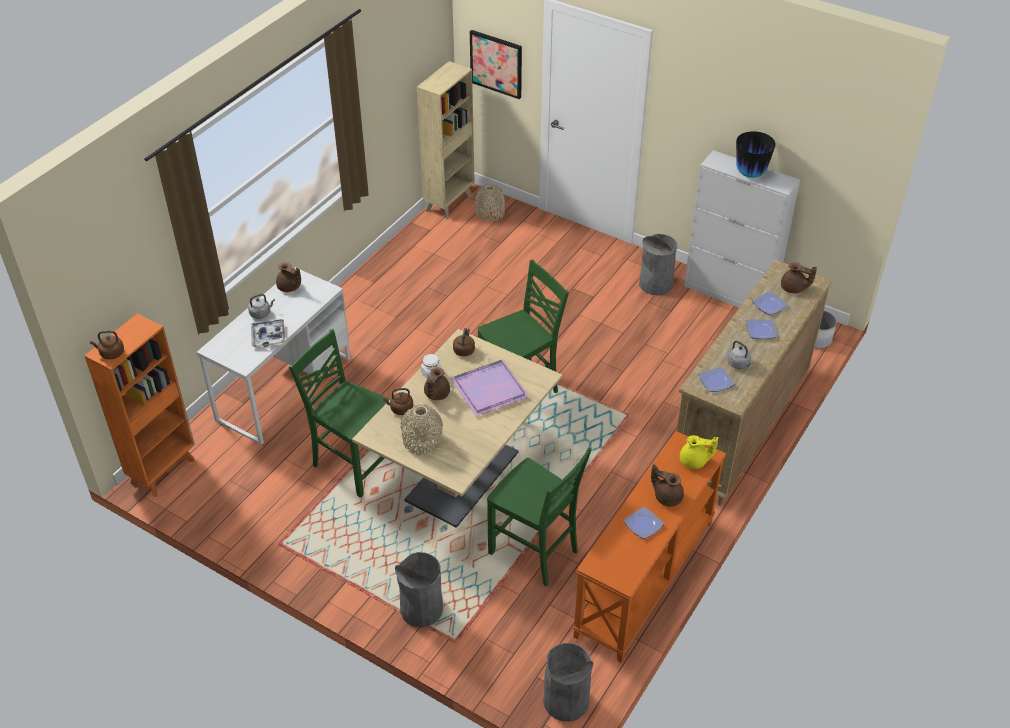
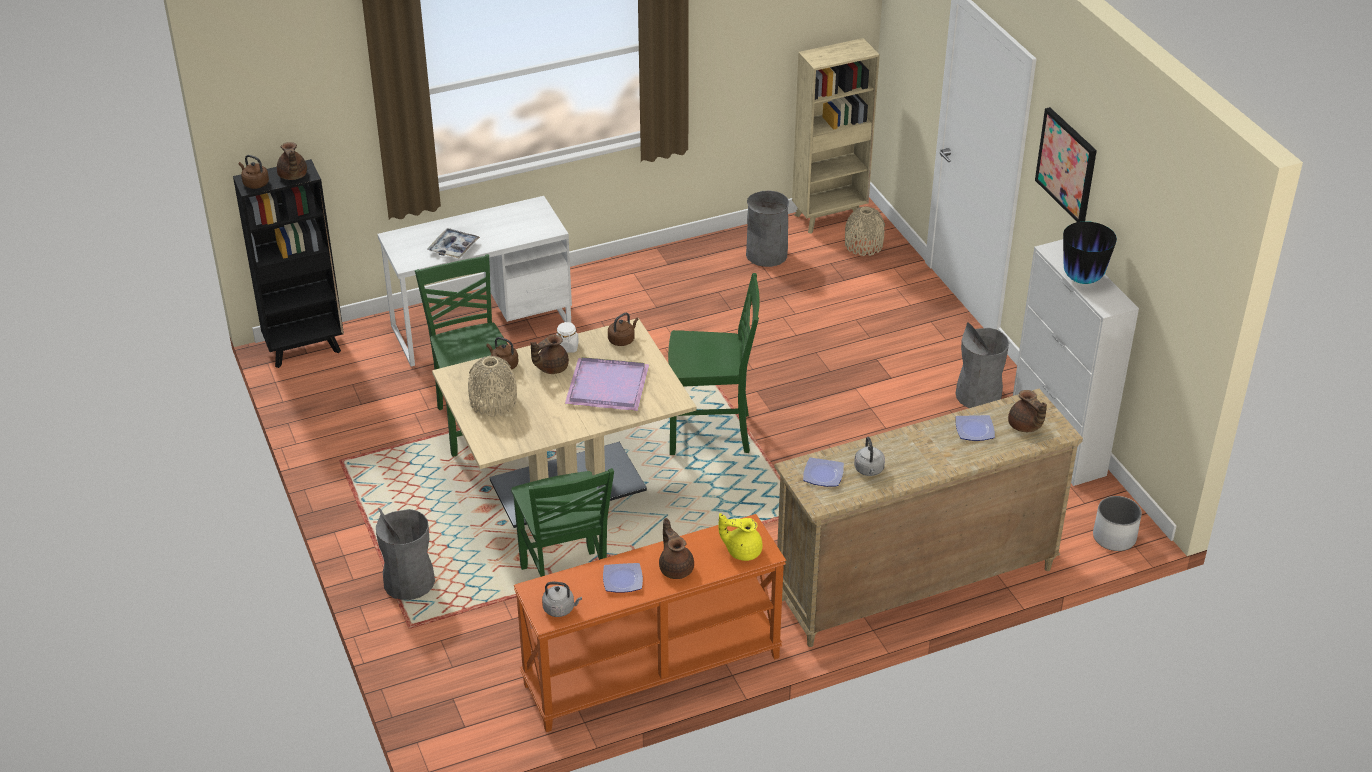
camera: 35 degrees right, 5 degrees down
(164, 470) = (305, 348): orange bookcase -> black bookcase
(261, 313) = (468, 224): grey kettle -> grey kettle (560, 609)
(289, 287) = (519, 212): brown teapot -> brown teapot (292, 176)
(496, 63) = (909, 57): picture -> picture (1067, 165)
(566, 700) = (458, 734): grey trash can -> grey trash can (766, 254)
(694, 461) = (742, 550): yellow teapot -> yellow teapot turned 150 degrees clockwise
(761, 330) = (935, 450): plate -> none

